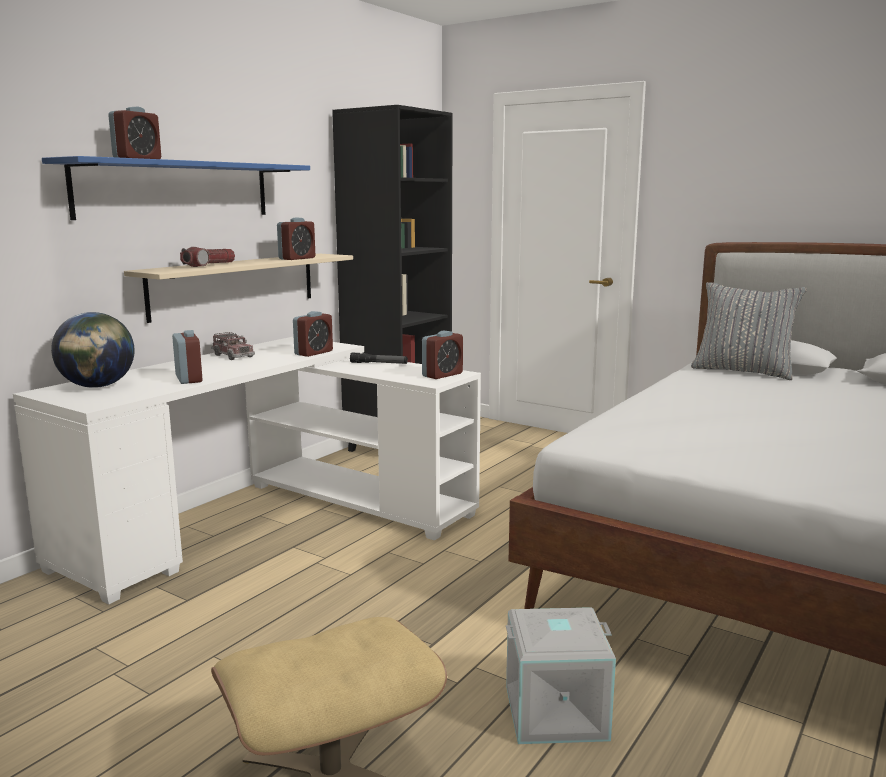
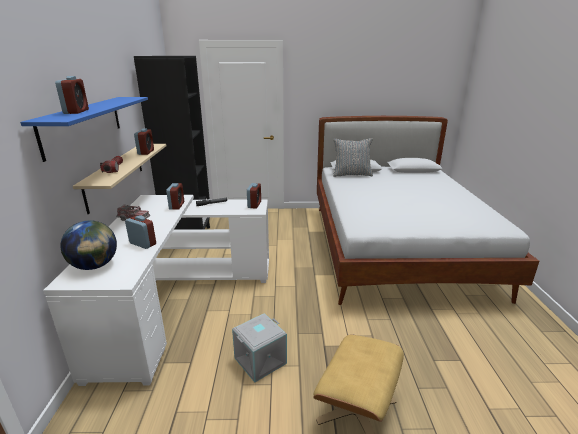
camera: 35 degrees left, 10 degrees up
(555, 713) = (392, 341): grey storage box -> grey storage box (260, 361)

